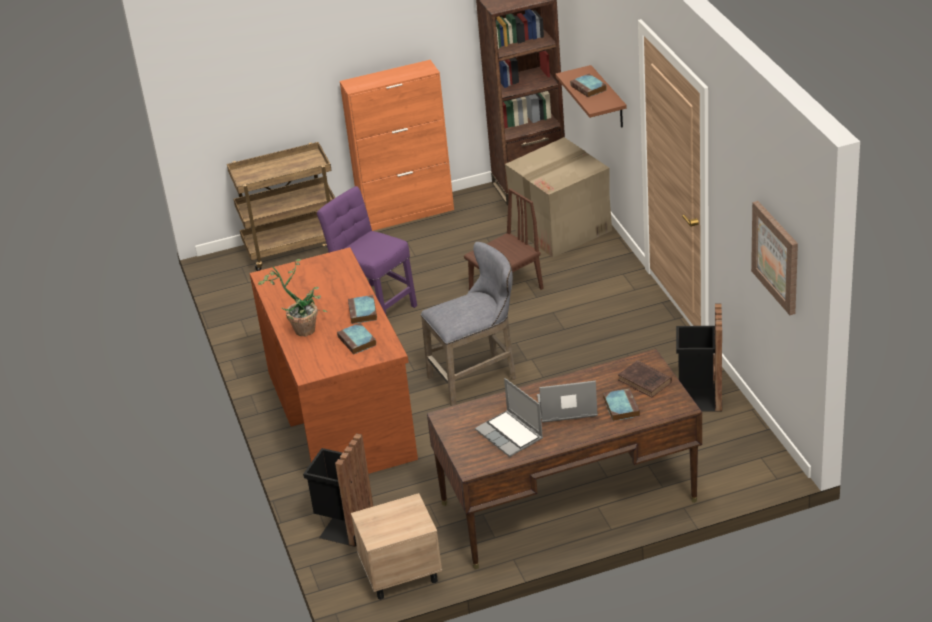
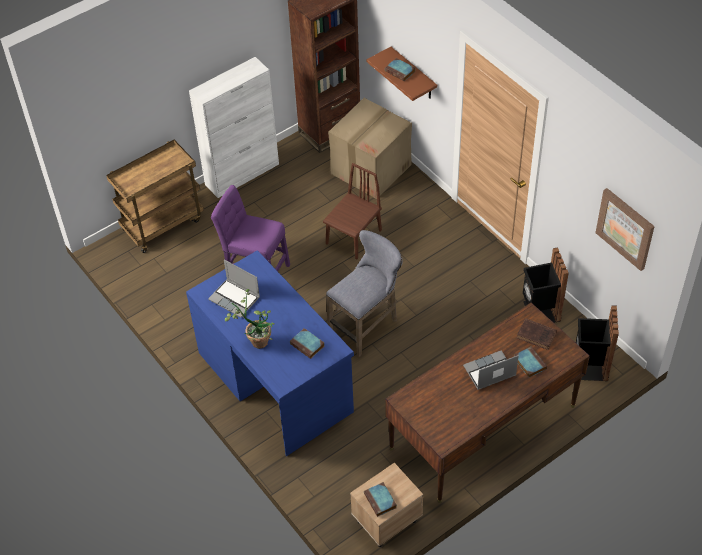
camera: 20 degrees left, 15 degrees up
(342, 414) = (275, 381): brown desk -> blue desk
(344, 526) = (324, 486): black trash can -> black trash can (590, 366)
(363, 312) = (299, 315): book -> book (380, 501)
(407, 213) = (242, 174): orange cabinet -> white cabinet
(510, 435) = (458, 406): laptop -> laptop (235, 298)

